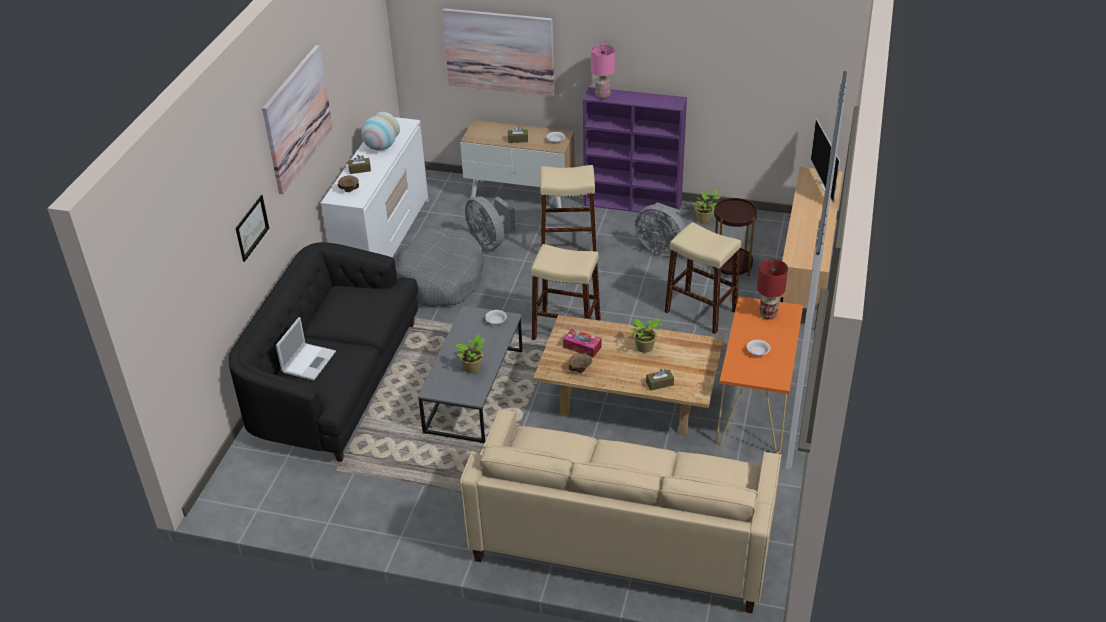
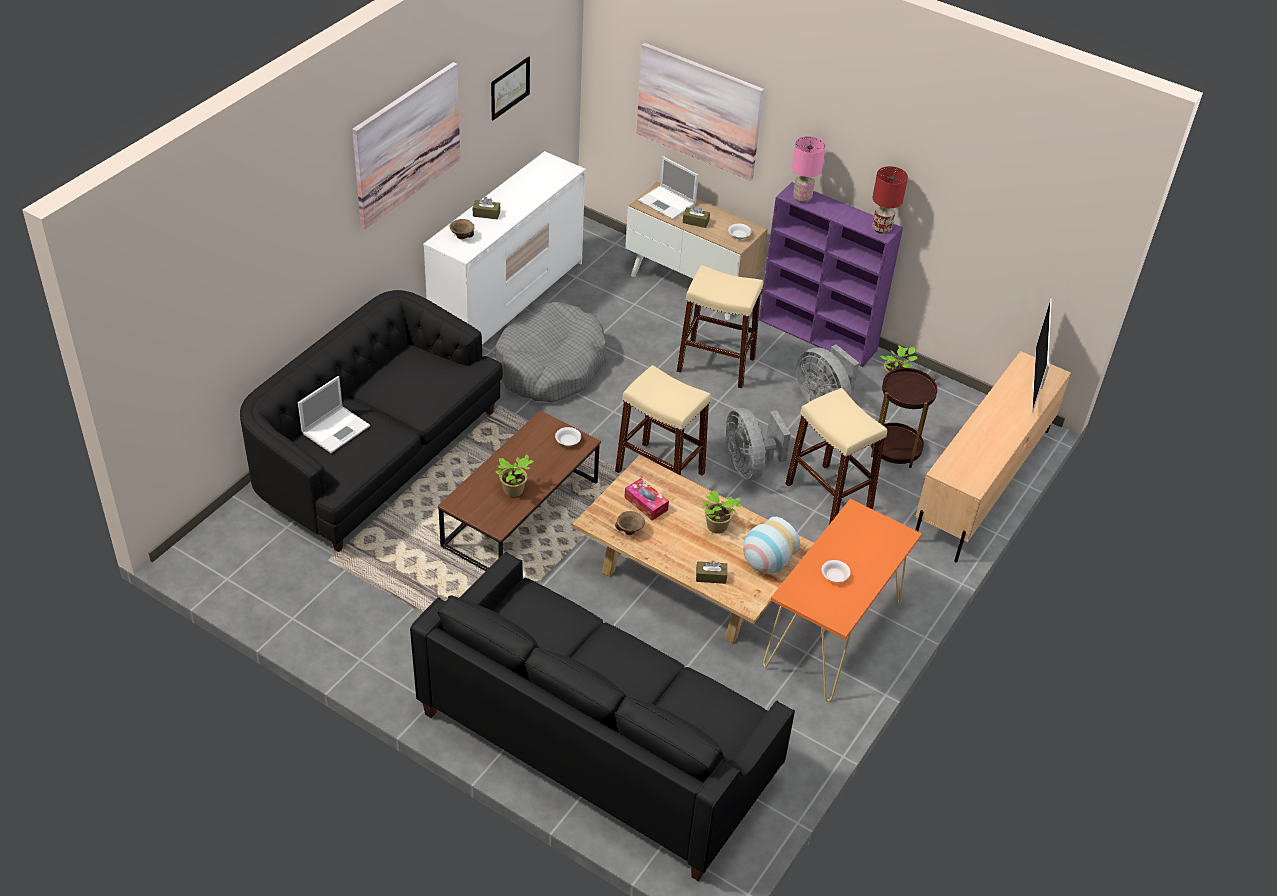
camera: 15 degrees right, 5 degrees up
(252, 228) = (310, 261): picture -> picture (510, 88)
(380, 147) = (523, 191): vase -> vase (765, 563)
(474, 391) = (521, 514): grey coffee table -> brown coffee table
(489, 132) = (667, 203): none -> laptop
(490, 241) = (628, 335): grey fan -> grey fan (749, 466)
(622, 539) = (597, 744): beige sofa -> black sofa
(768, 315) = (873, 533): red table lamp -> red table lamp (881, 229)

